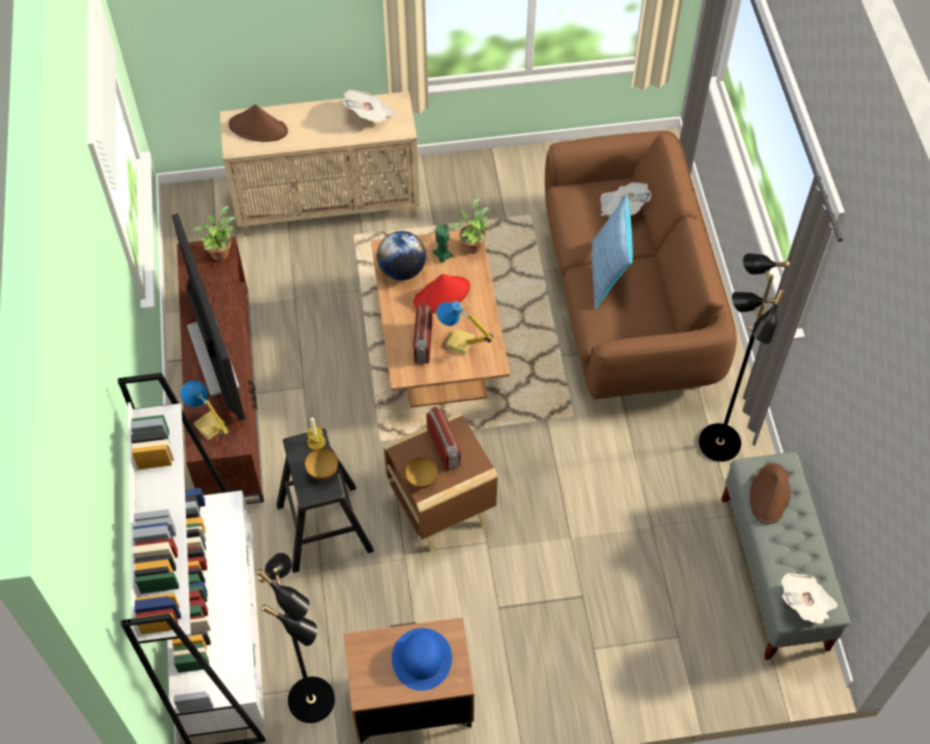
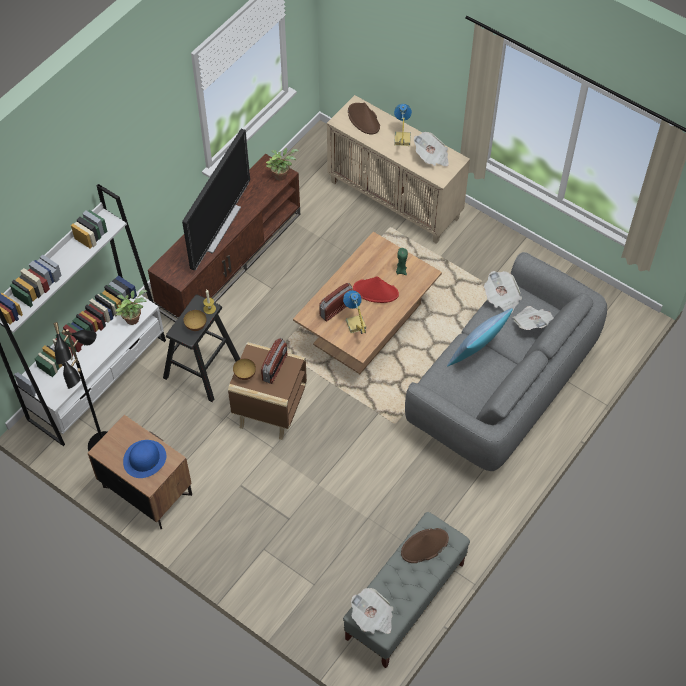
camera: 45 degrees right, 0 degrees up
(209, 426) = (177, 261): table lamp -> table lamp (401, 140)
(402, 270) = (370, 261): globe -> none
(472, 245) = (424, 277): potted plant -> potted plant (133, 318)
(570, 206) = (502, 298): none -> newspaper
(628, 302) = (501, 388): brown sofa -> grey sofa
(717, 443) = (458, 508): black floor lamp -> none

